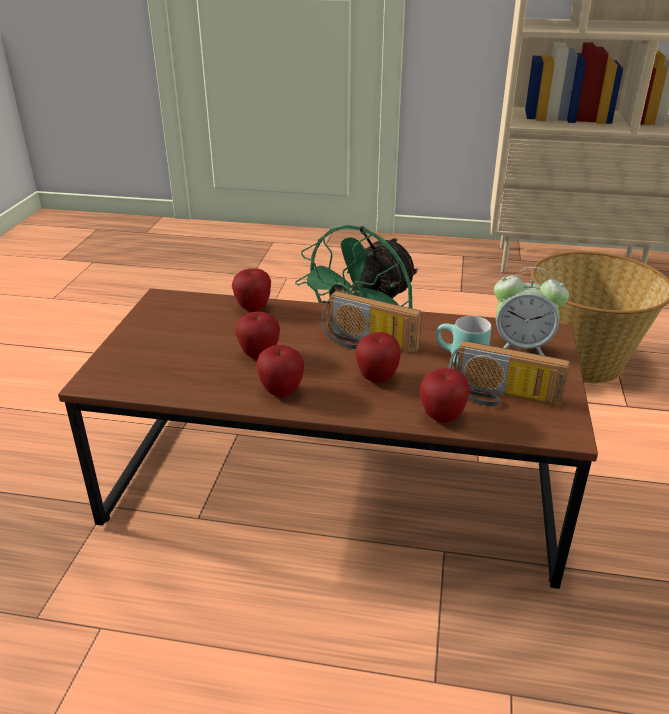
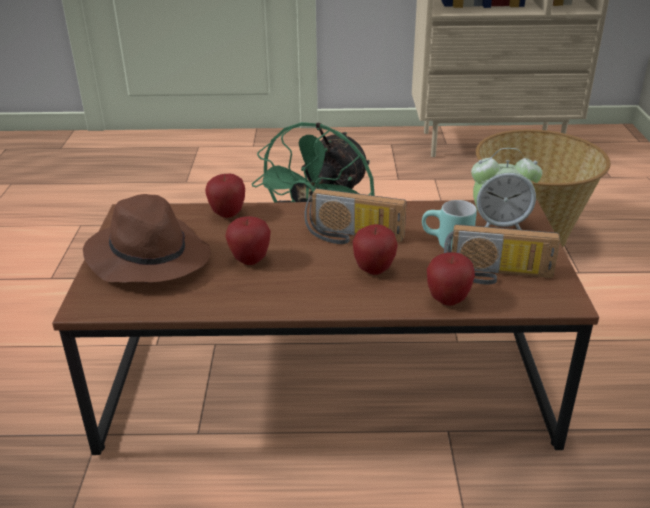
camera: 10 degrees left, 0 degrees up
(165, 342) = (148, 257): none -> brown hat
(281, 392) = (285, 294): apple -> none

